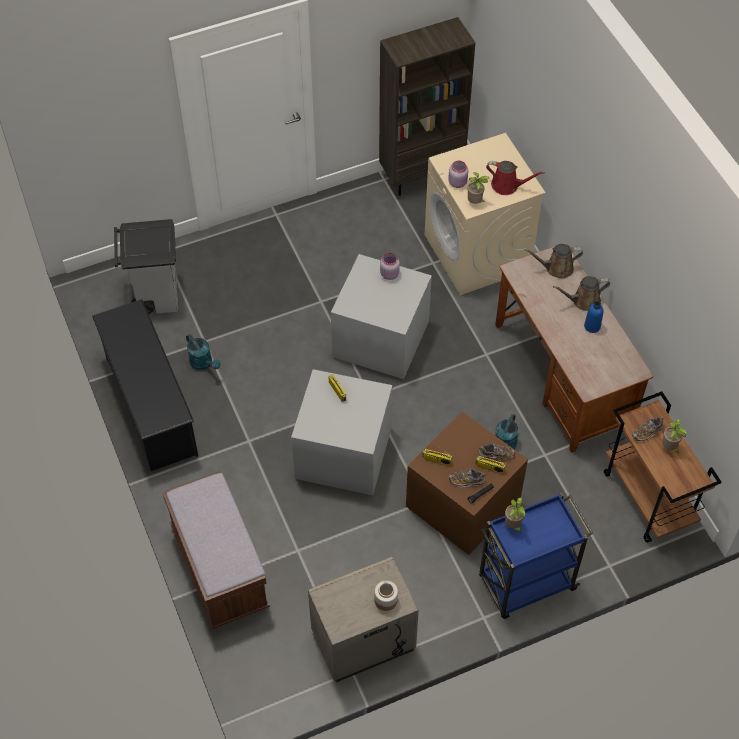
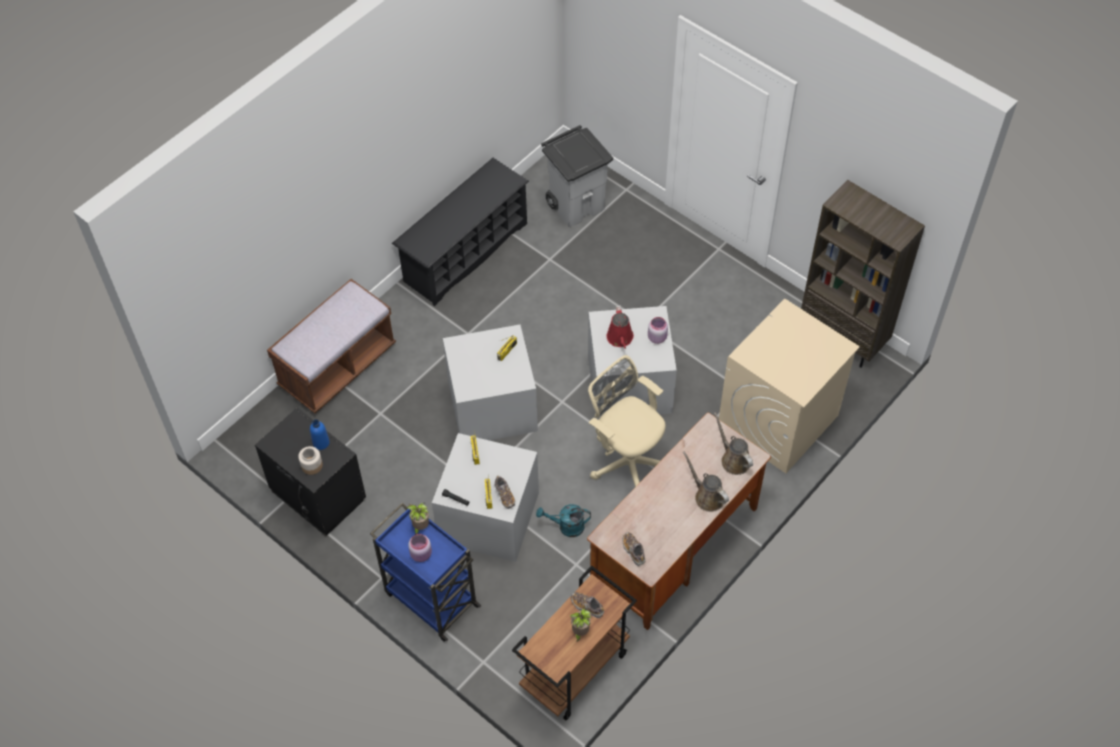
camera: 65 degrees right, 0 degrees up
(203, 363) = (527, 269): turquoise watering can -> none
(363, 642) = (317, 496): beige nightstand -> black nightstand
(458, 182) = (768, 332): pink jar -> pink jar (421, 554)
(460, 374) = (627, 461): none -> beige office chair
(465, 503) = (489, 518): brown storage box -> grey storage box
(466, 481) = (465, 483): shoe -> shoe (633, 551)
(475, 202) = (753, 355): potted plant -> none
(507, 186) = (791, 373): red watering can -> red watering can (620, 339)
(592, 326) = (680, 514): blue bottle -> blue bottle (321, 443)

